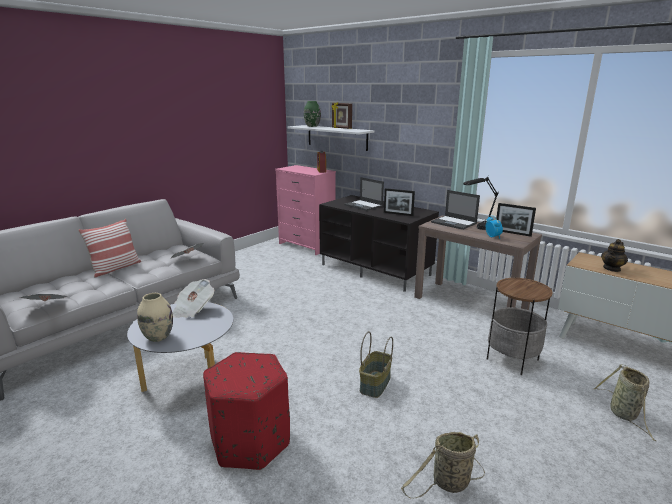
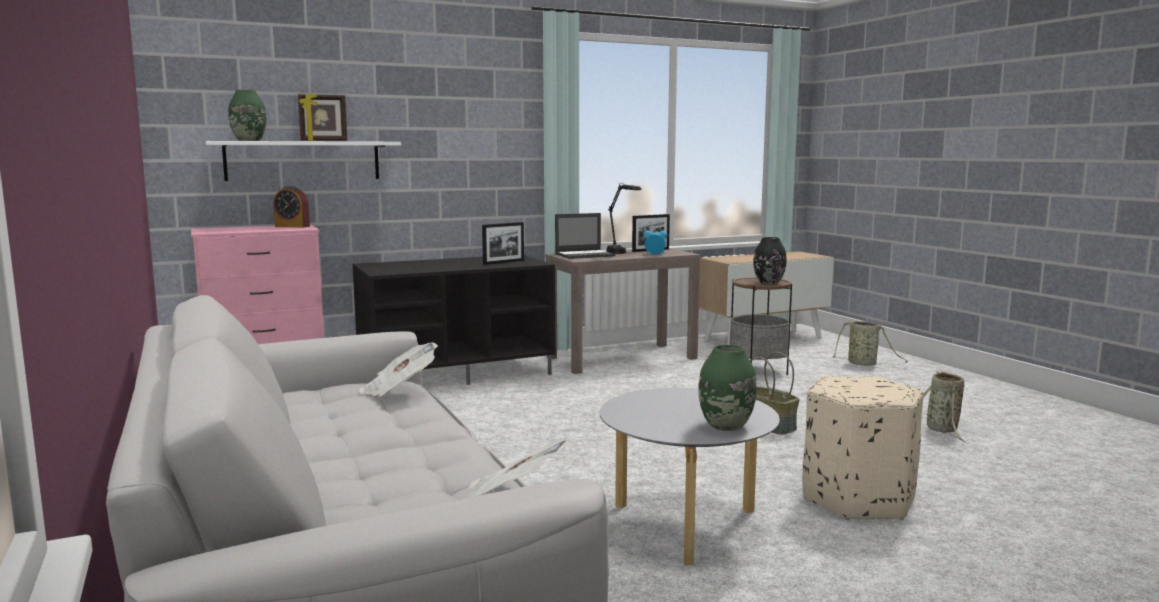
camera: 65 degrees left, 10 degrees down
(115, 268) = (338, 445): pillow -> none
(158, 337) = (725, 426): beige vase -> green vase
(192, 309) = (640, 404): newspaper -> none
(250, 442) = (858, 499): red ottoman -> beige ottoman
(364, 205) = (430, 265): laptop -> none
(521, 291) = (769, 282): none -> black vase
(612, 268) = (750, 259): teapot -> none

